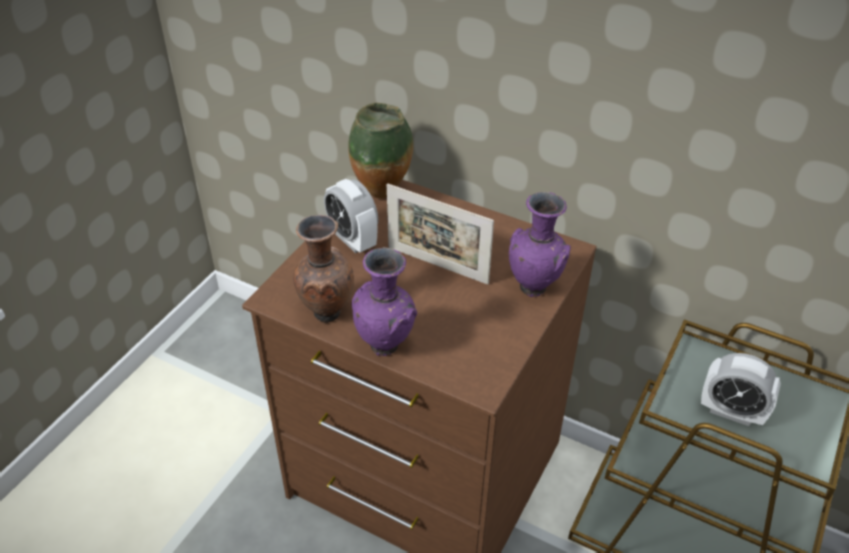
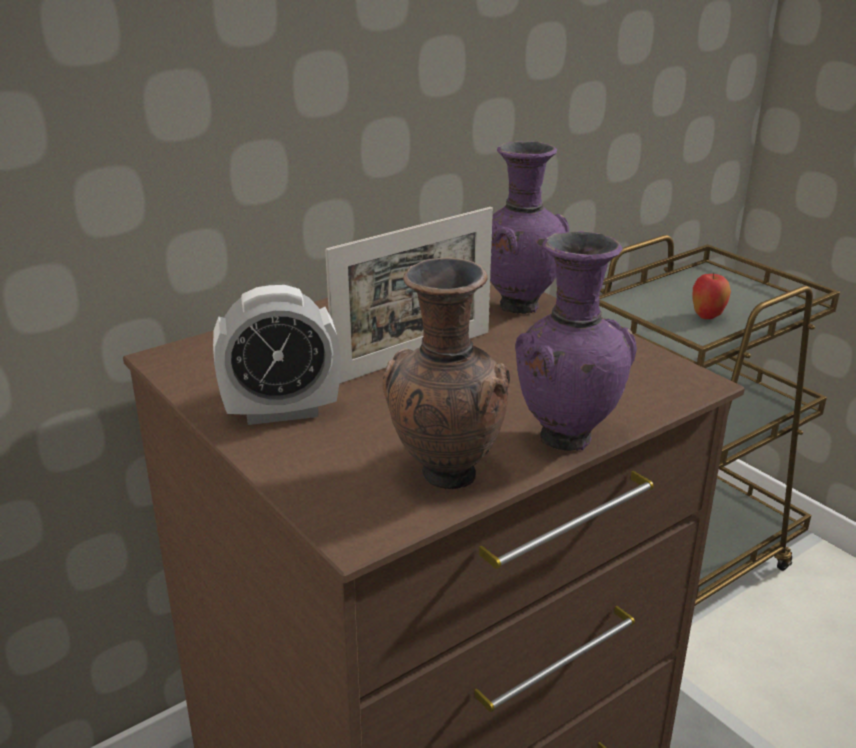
camera: 65 degrees left, 15 degrees down
(383, 195) = (201, 362): vase -> none
(731, 412) = (707, 317): alarm clock -> apple

